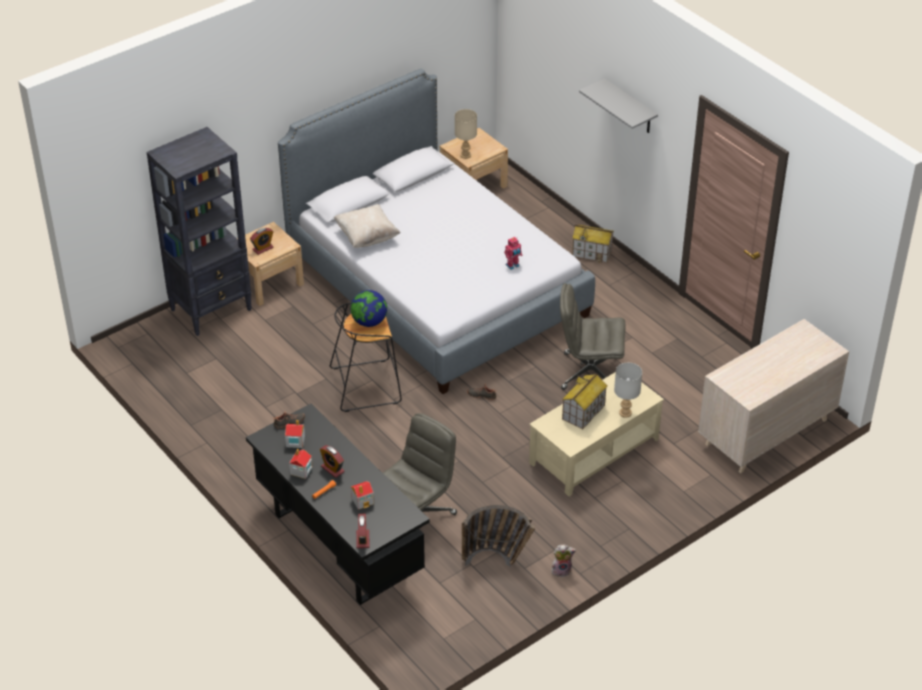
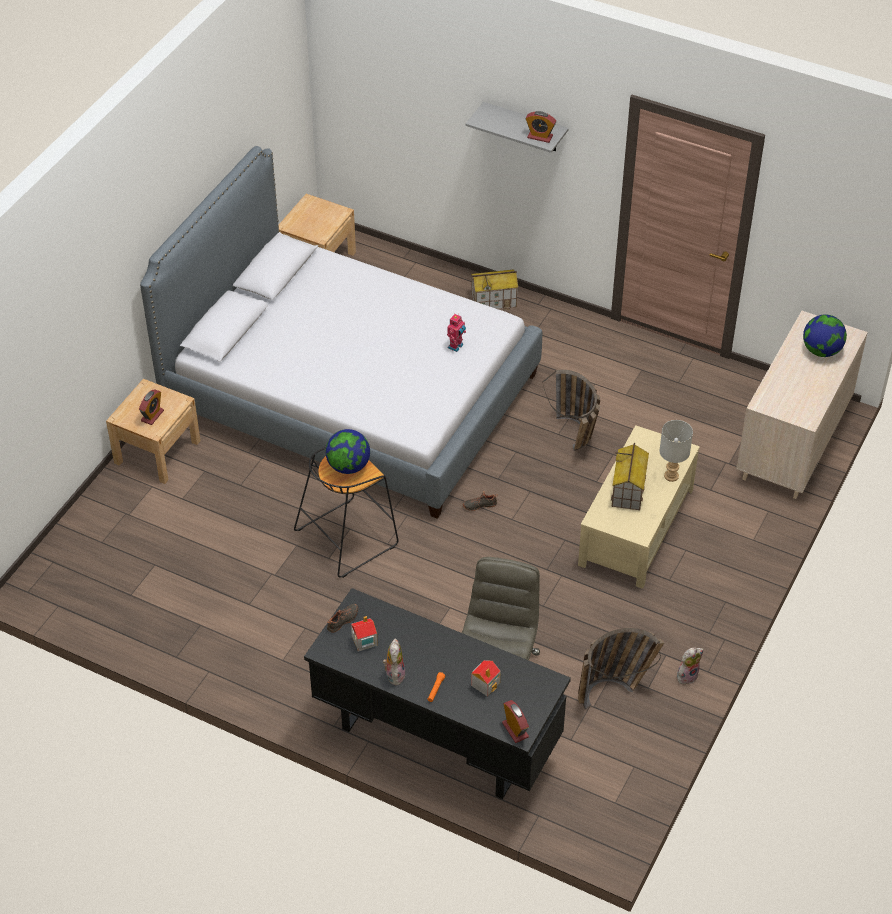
camera: 25 degrees left, 5 degrees up
(212, 309) = (112, 507): black bookcase -> none
(301, 471) = (394, 674): toy house -> plush toy
(332, 469) = (427, 658): alarm clock -> alarm clock (540, 137)
(367, 237) = (273, 364): beige pillow -> none
(465, 155) = (312, 231): beige table lamp -> none
(589, 373) = (576, 440): grey office chair -> basket
(799, 353) = (821, 351): none -> globe

